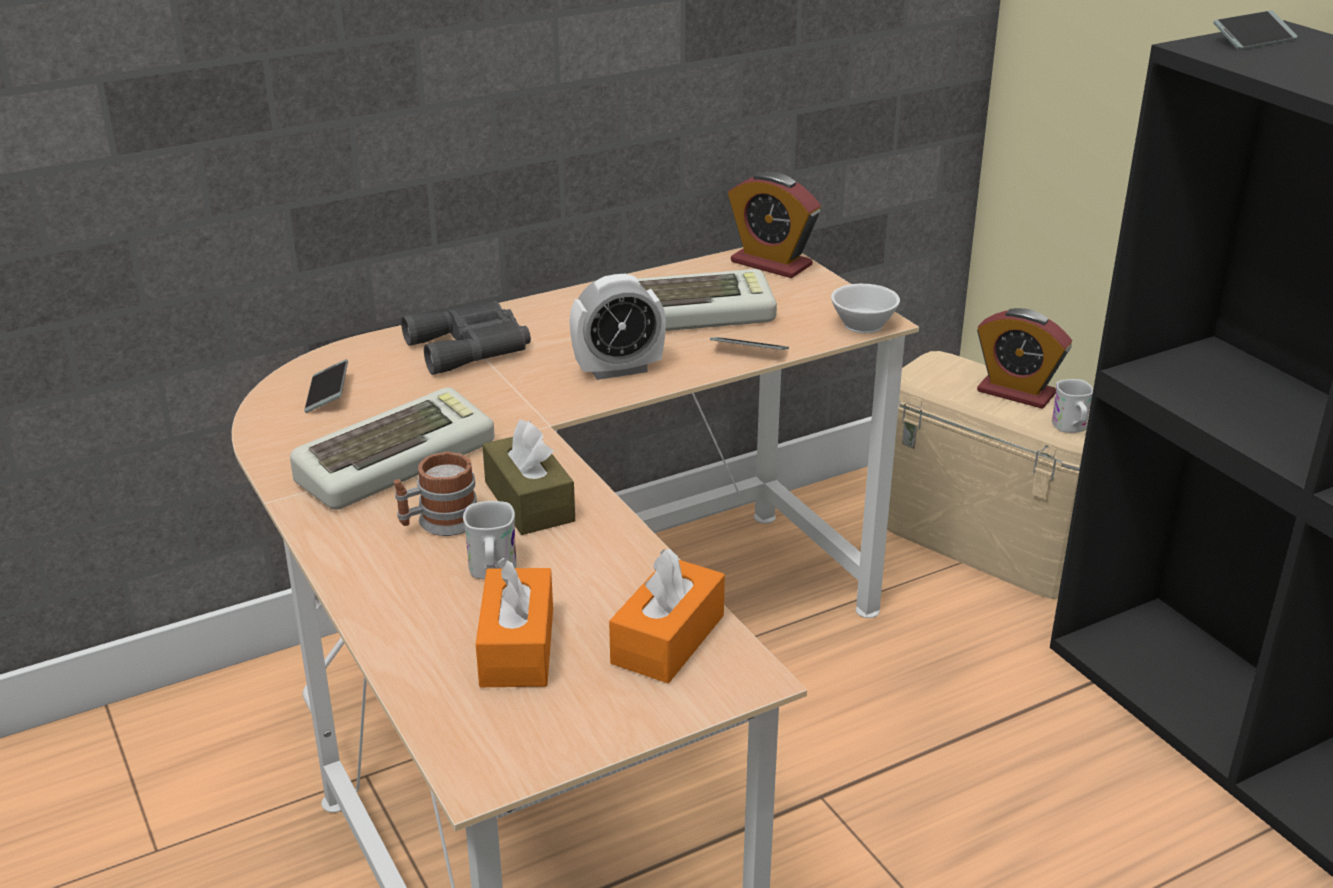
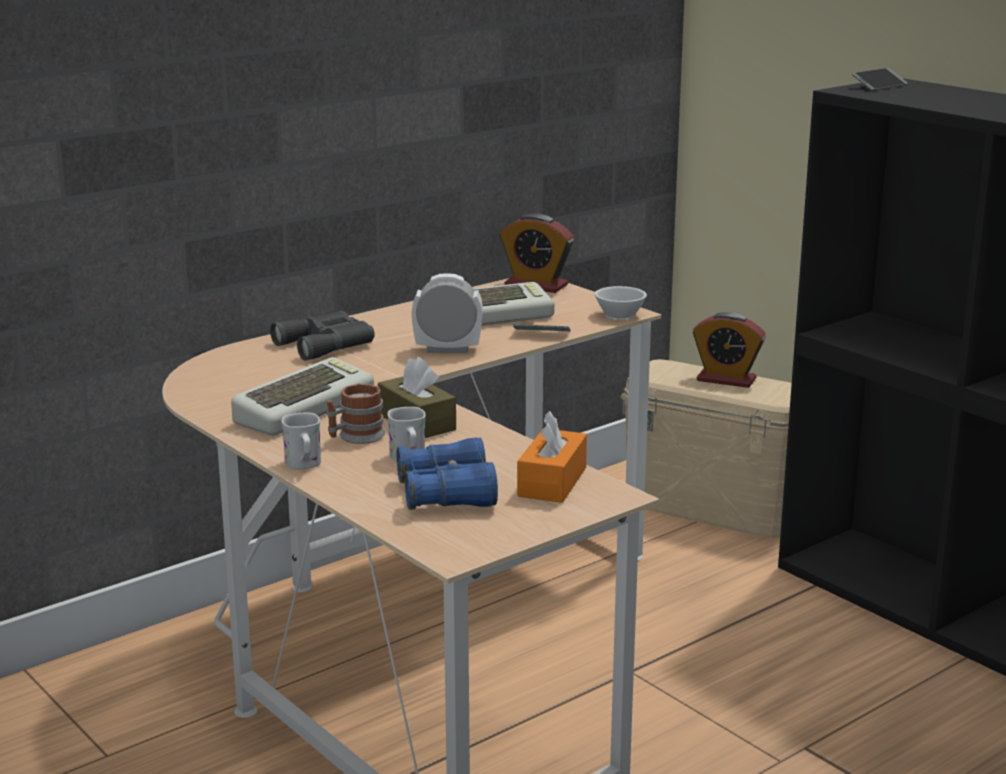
camera: 10 degrees left, 10 degrees down
(327, 393) = (229, 376): phone -> none
(517, 647) = (447, 494): orange tissue box -> blue binoculars
(618, 369) = (447, 349): alarm clock -> alarm clock turned 150 degrees counterclockwise
(1071, 428) = (773, 397): white mug -> white mug (304, 465)

